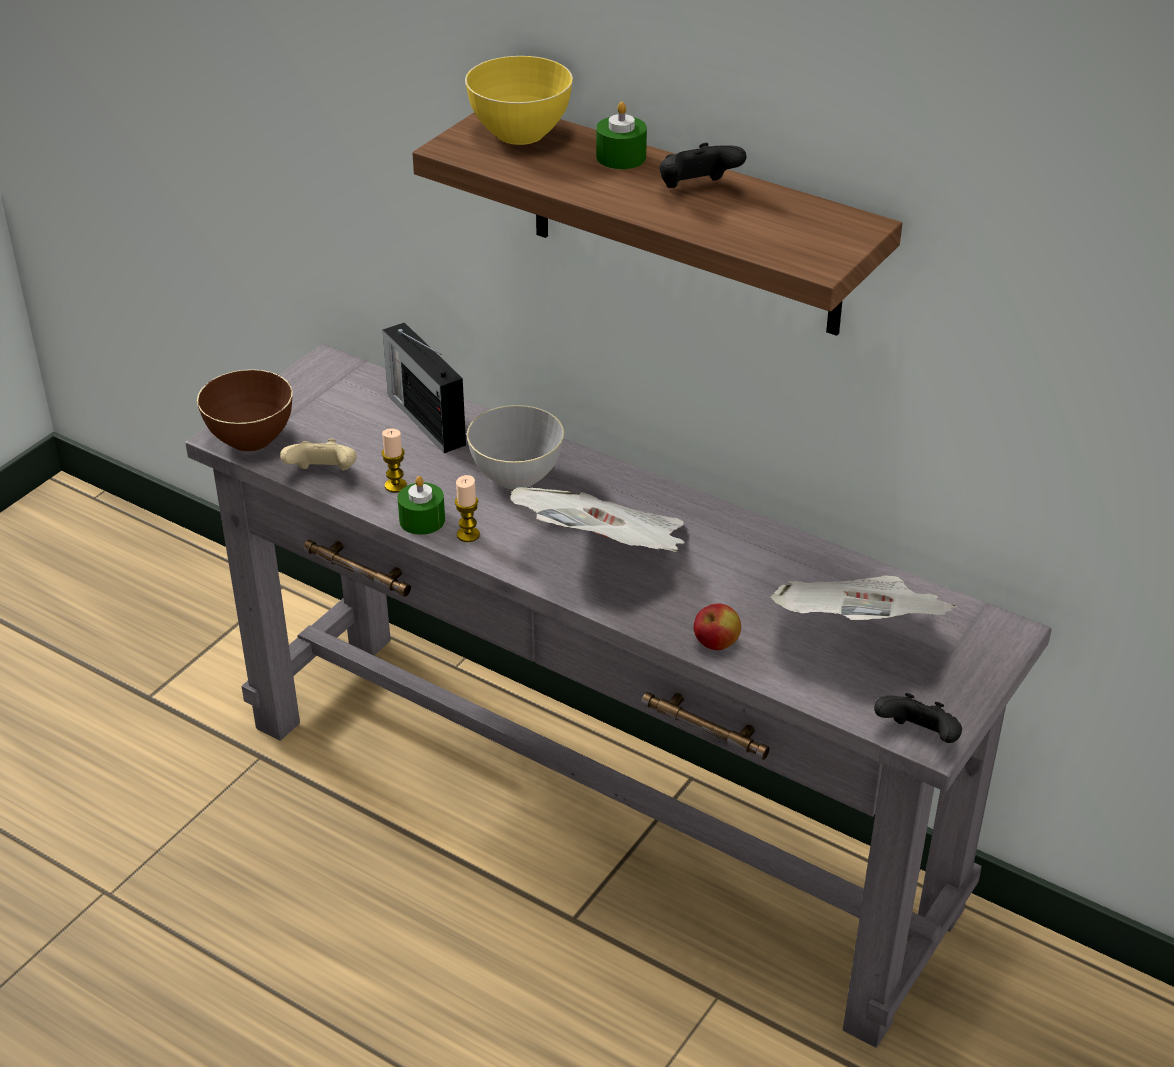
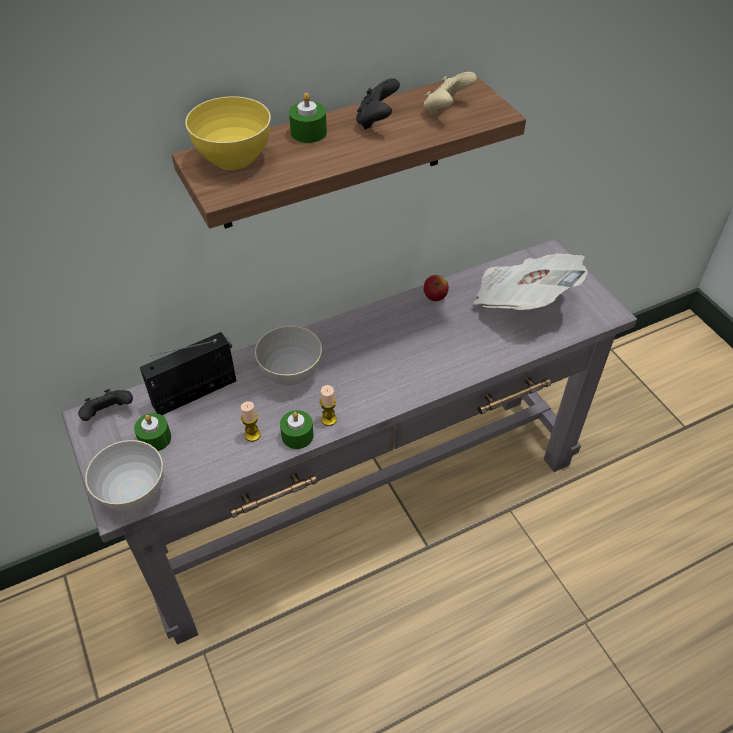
camera: 60 degrees left, 10 degrees up
(250, 438) = (133, 493): brown bowl -> grey bowl
(323, 475) = (209, 468): beige game controller -> beige game controller (446, 110)
(334, 419) = (155, 438): none -> green candle
(425, 418) = (196, 392): radio -> radio turned 150 degrees clockwise
(606, 555) = (393, 366): newspaper -> none
(716, 644) = (497, 355): apple -> apple (435, 297)
(918, 738) = (607, 316): black game controller -> black game controller (109, 414)

